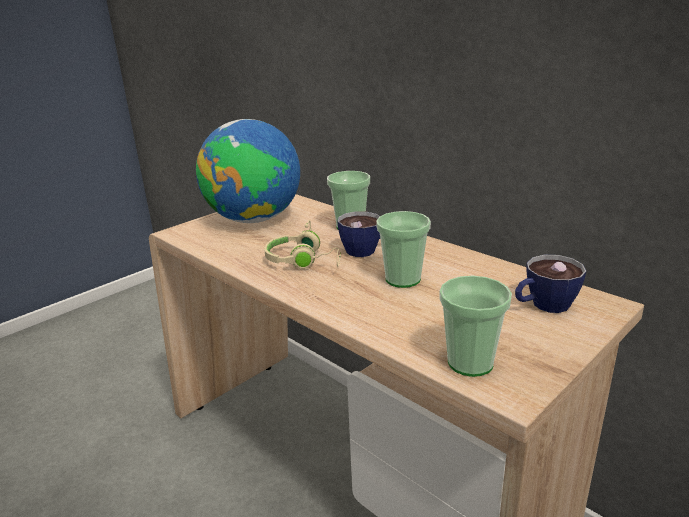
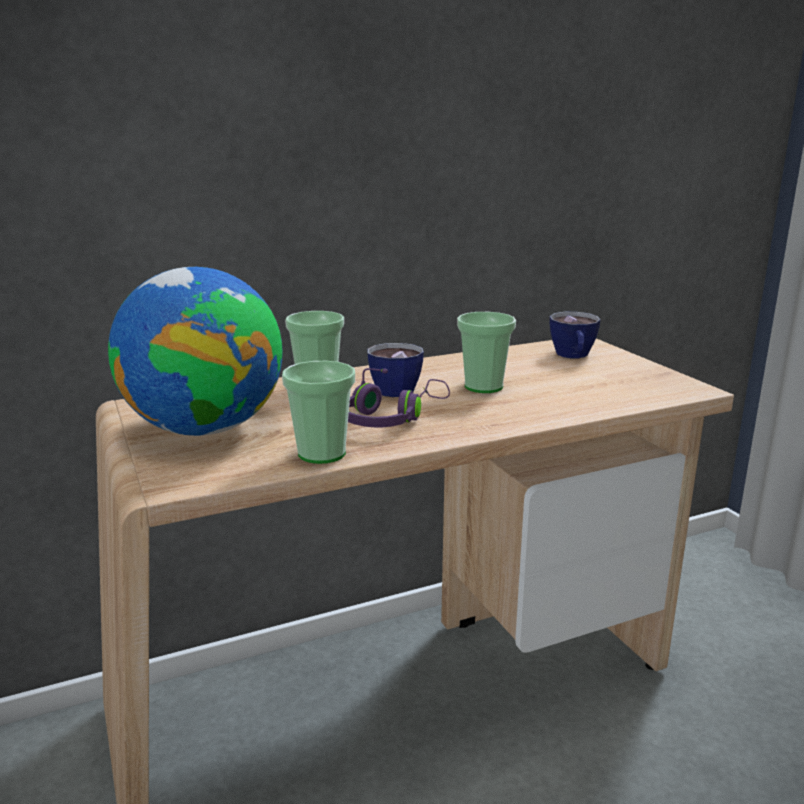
camera: 70 degrees left, 5 degrees down
(304, 261) = (390, 418): beige headphones -> purple headphones
(470, 363) = (649, 392): cup -> cup (322, 453)

